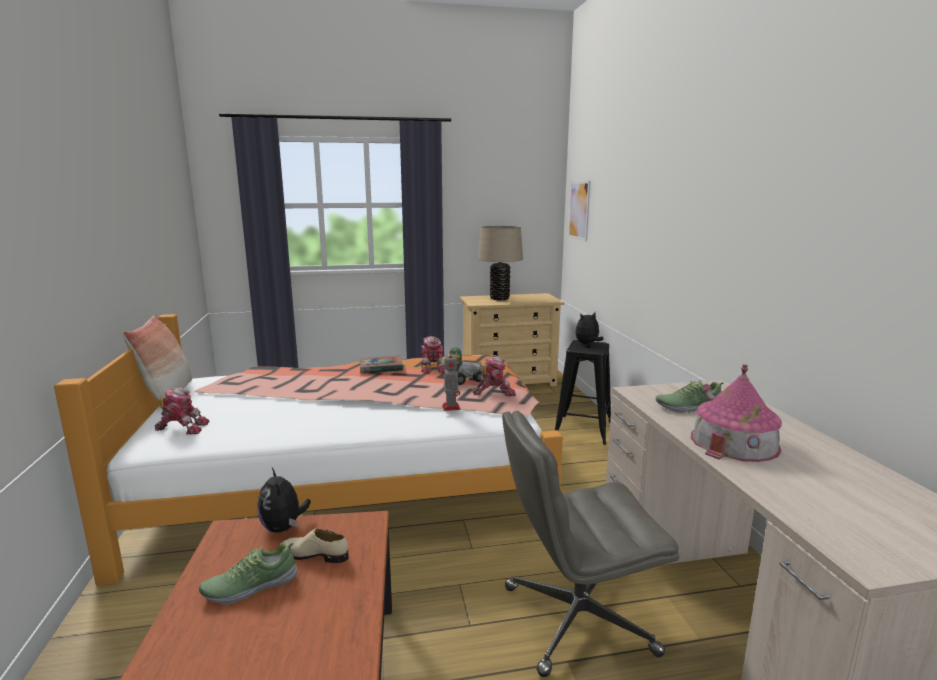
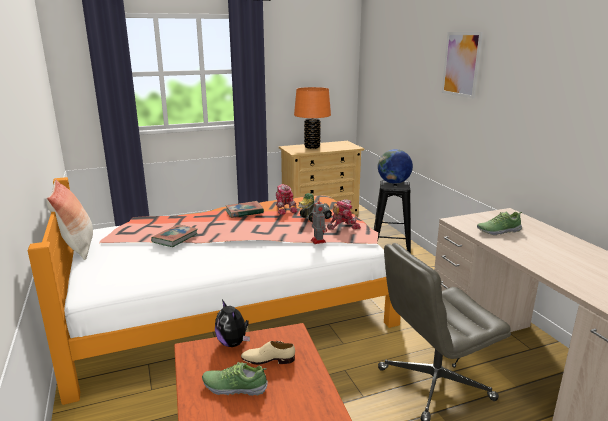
camera: 10 degrees left, 5 degrees up
(182, 428) = (111, 273): toy robot -> none
(250, 586) = (234, 387): shoe -> shoe turned 45 degrees clockwise
(280, 392) = (175, 238): none -> book
(499, 298) = (312, 147): beige table lamp -> orange table lamp
(579, 210) = (374, 74): picture -> picture (461, 64)
(587, 344) = (393, 183): plush toy -> globe
(734, 442) = (539, 254): toy house -> none

